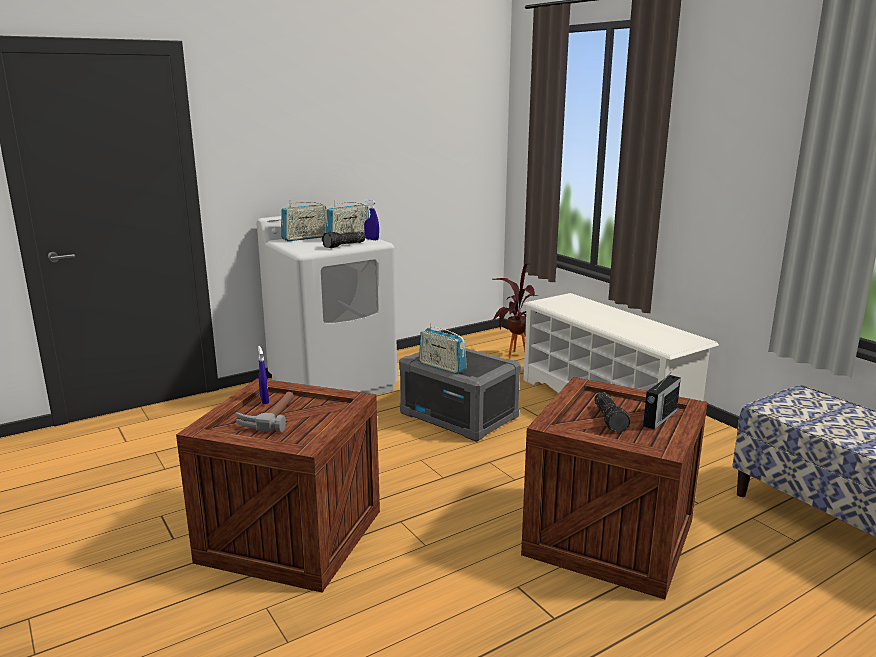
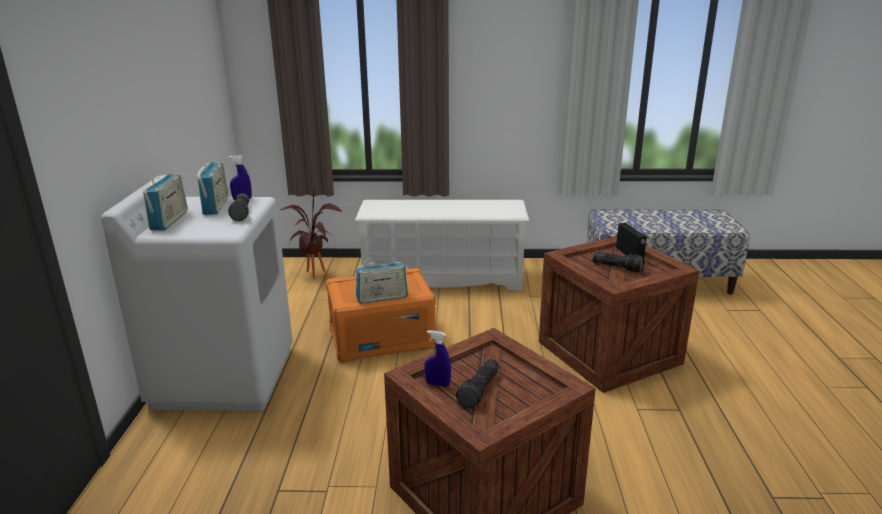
camera: 55 degrees left, 5 degrees up
(269, 417) = (480, 391): hammer -> flashlight
(459, 415) = (382, 338): grey storage box -> orange storage box

